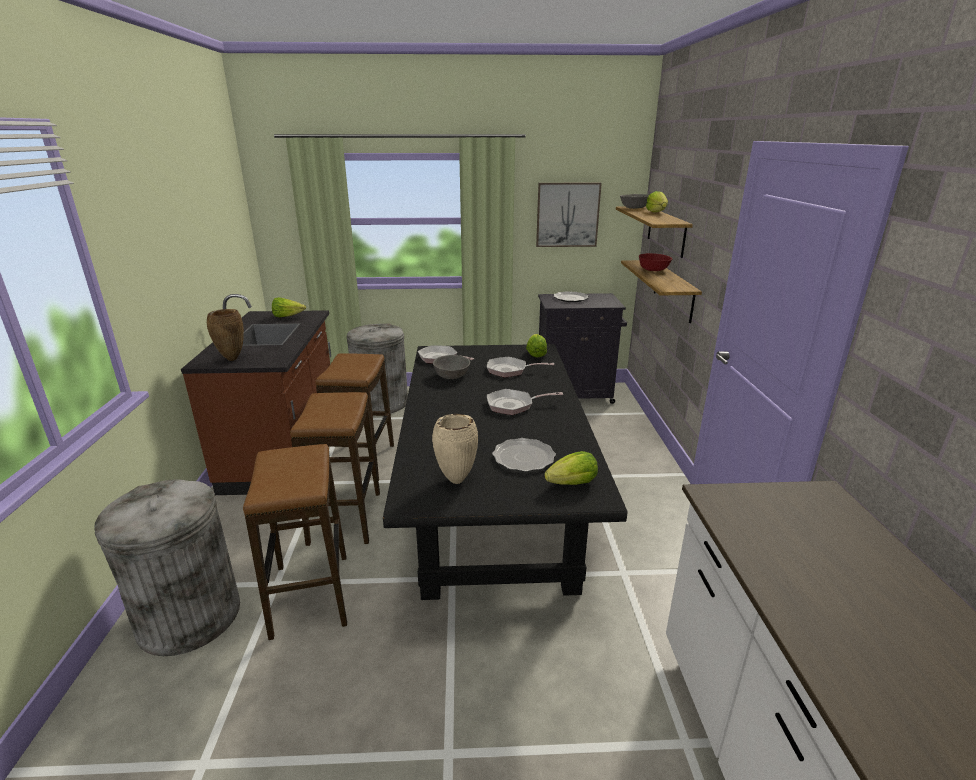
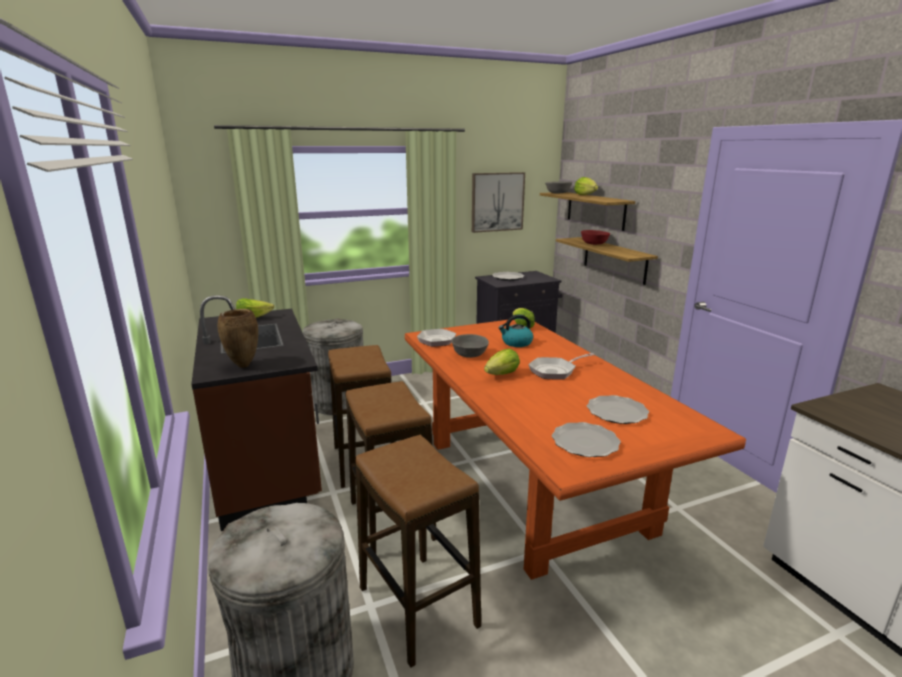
camera: 20 degrees left, 5 degrees down
(456, 480) = (585, 442): beige vase -> plate
(494, 515) = (533, 484): black dining table -> orange dining table
(510, 370) = (516, 343): frying pan -> kettle
(572, 484) = (681, 425): lettuce -> lettuce (502, 374)

